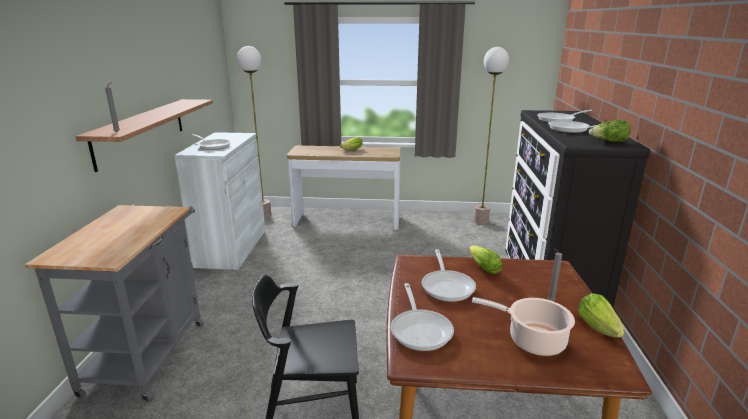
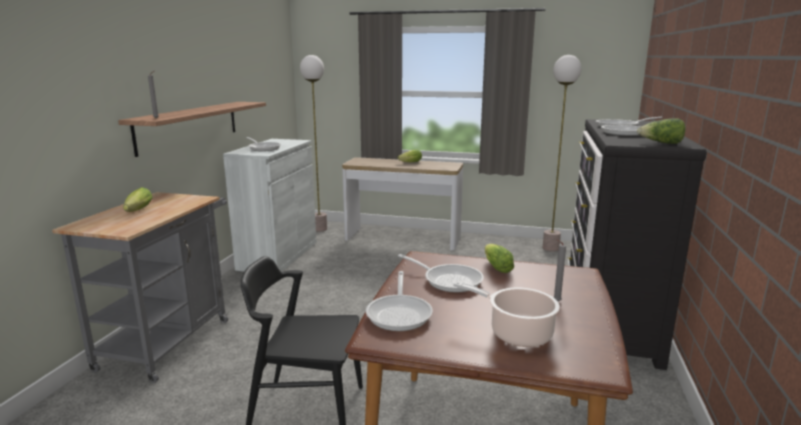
camera: 10 degrees right, 5 degrees down
(447, 286) = (448, 280): frying pan -> frying pan turned 60 degrees counterclockwise
(599, 328) = (600, 329): lettuce -> lettuce (137, 211)

